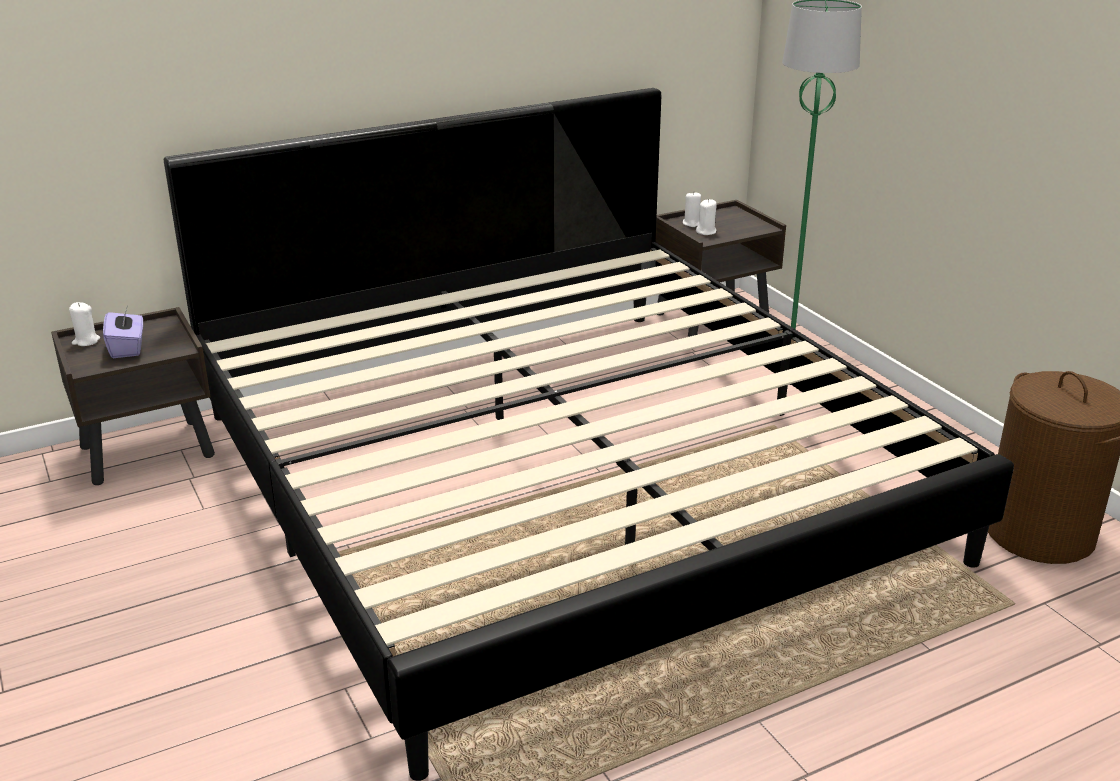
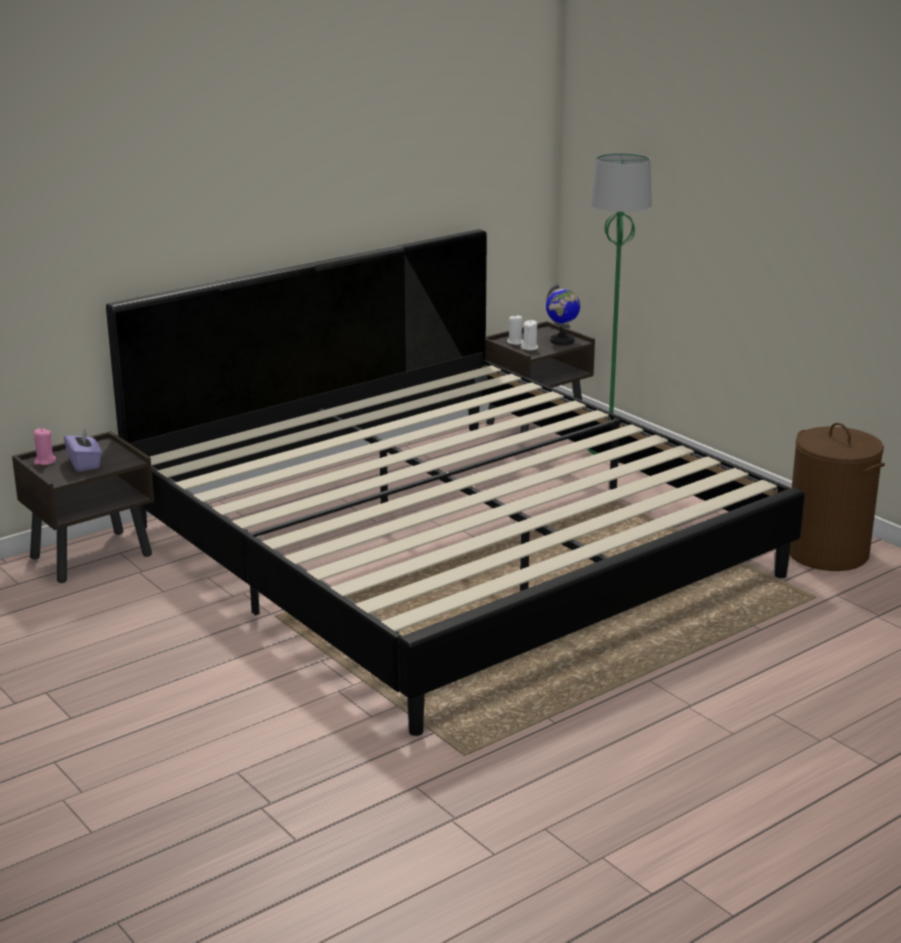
camera: 10 degrees left, 5 degrees down
(86, 341) = (45, 461): white candle -> pink candle
(747, 226) = (562, 341): none -> globe

